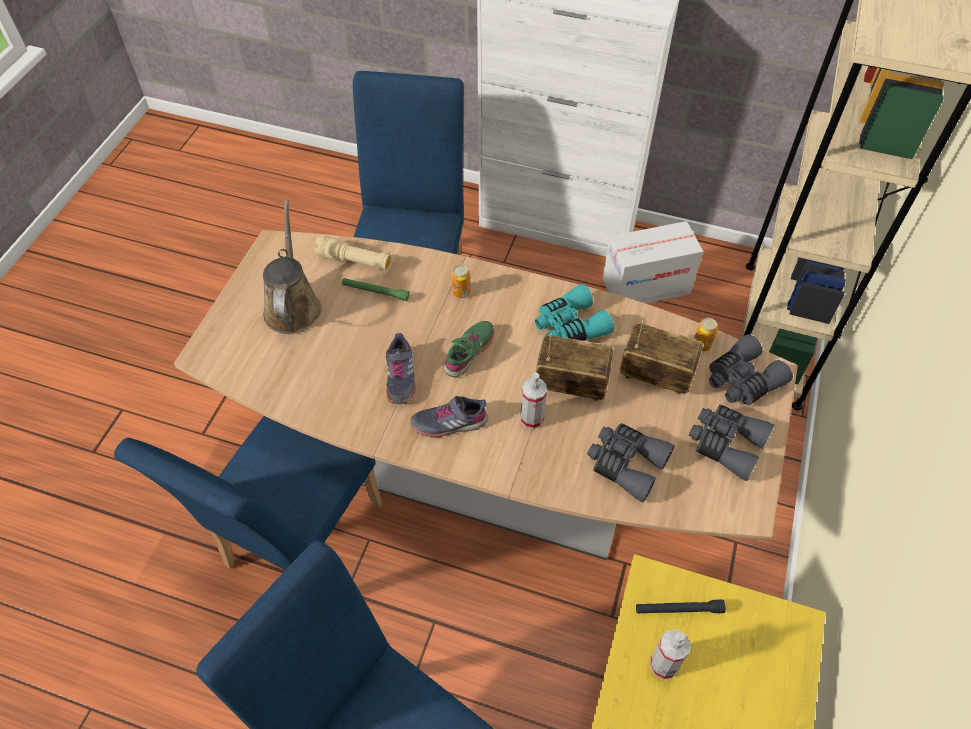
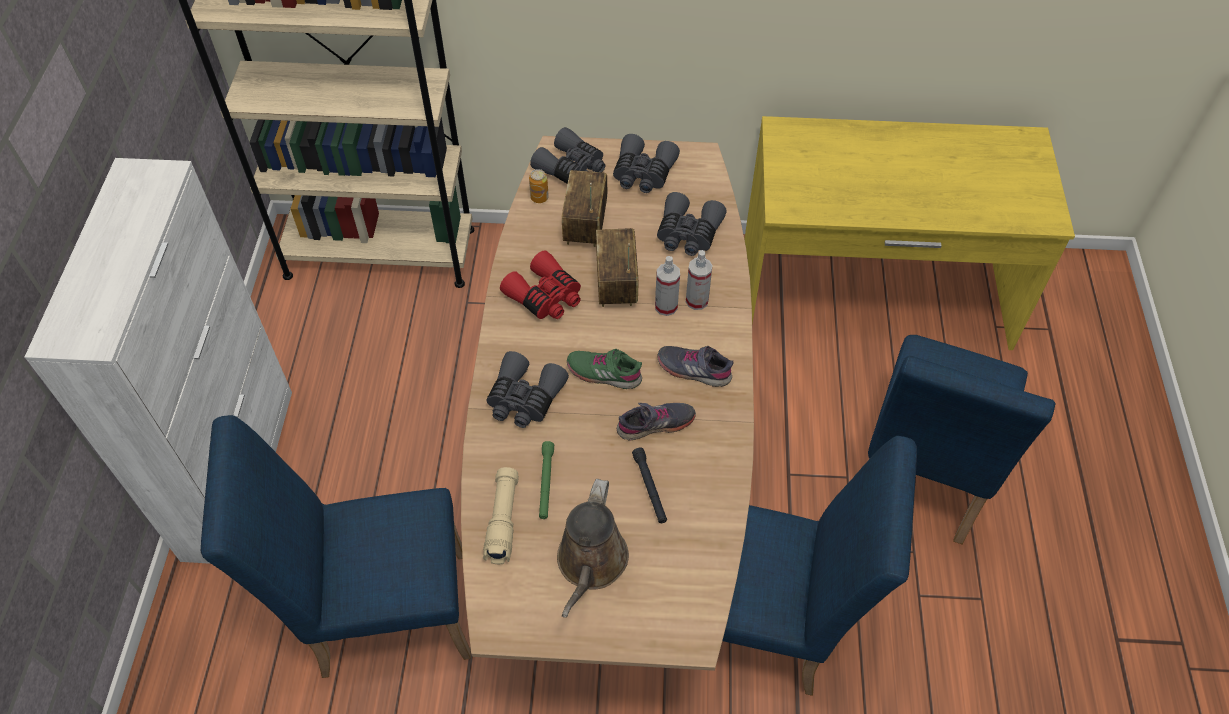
camera: 105 degrees left, 0 degrees up
(293, 306) = (591, 564): brown watering can -> brown watering can turned 60 degrees counterclockwise
(449, 422) = (694, 369): grey shoe -> grey shoe turned 135 degrees clockwise
(461, 292) = (524, 399): can -> grey binoculars
(570, 326) = (545, 296): turquoise binoculars -> red binoculars
(646, 287) = (331, 365): cardboard box -> none
(663, 665) = (845, 195): spray bottle -> spray bottle (697, 301)
(678, 609) = (799, 191): black flashlight -> black flashlight (650, 488)

